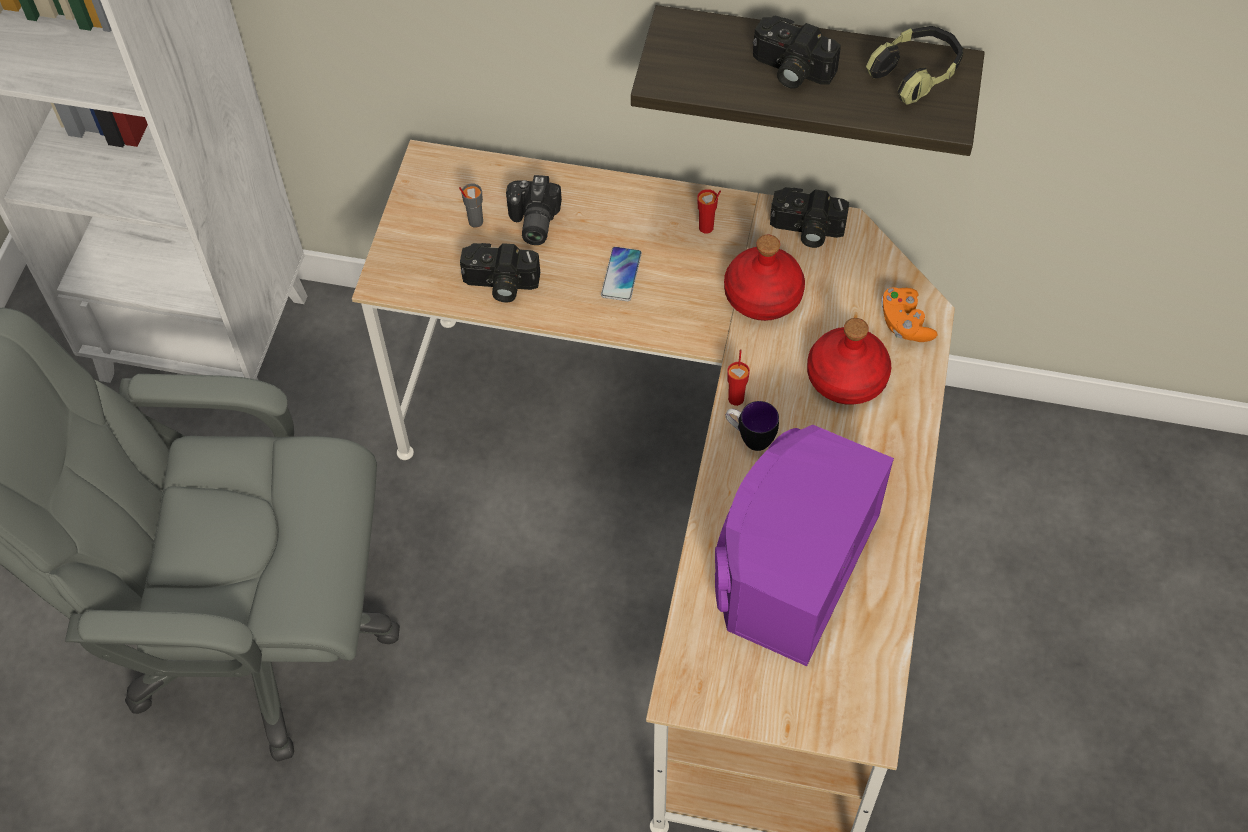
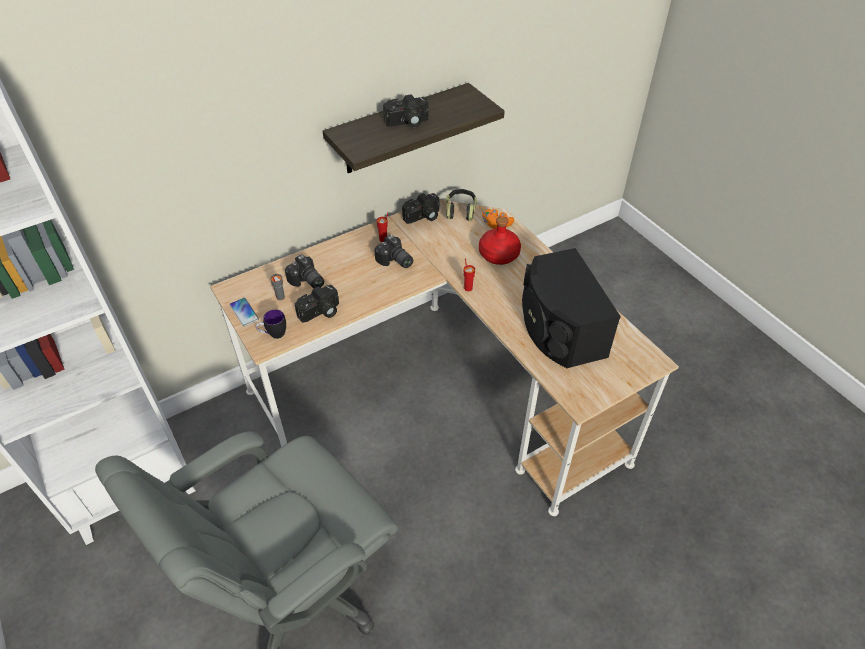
camera: 45 degrees left, 10 degrees down
(621, 275) = (369, 276): phone -> phone (244, 312)
(682, 277) = (394, 261): none -> camera
(750, 438) = (490, 297): mug -> mug (273, 335)
(764, 296) = (434, 248): red bottle -> none
(790, 565) = (559, 329): purple speaker -> black speaker
(915, 73) = (455, 100): headphones -> headphones (460, 210)

